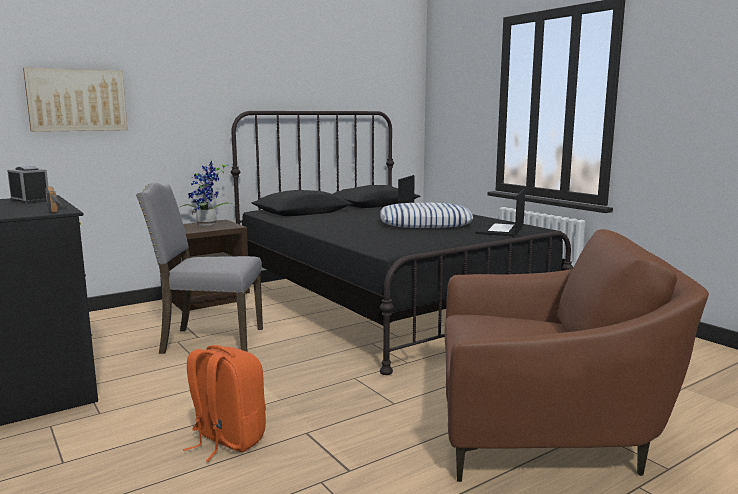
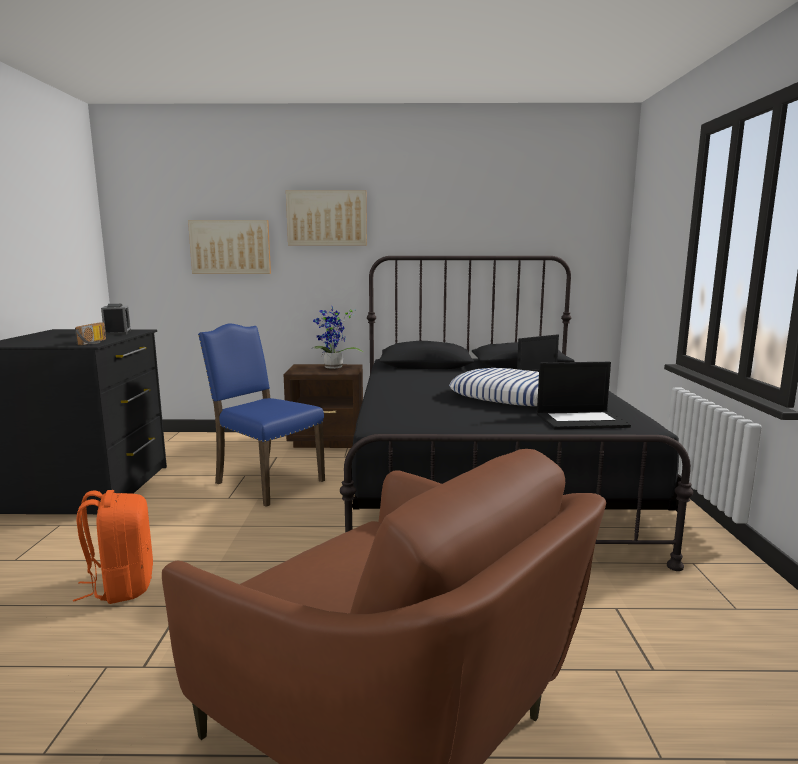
camera: 35 degrees right, 0 degrees up
(185, 72) = (327, 218): none -> picture
(210, 341) = (266, 482): grey chair -> blue chair
(500, 230) = (582, 420): laptop -> laptop turned 150 degrees counterclockwise

